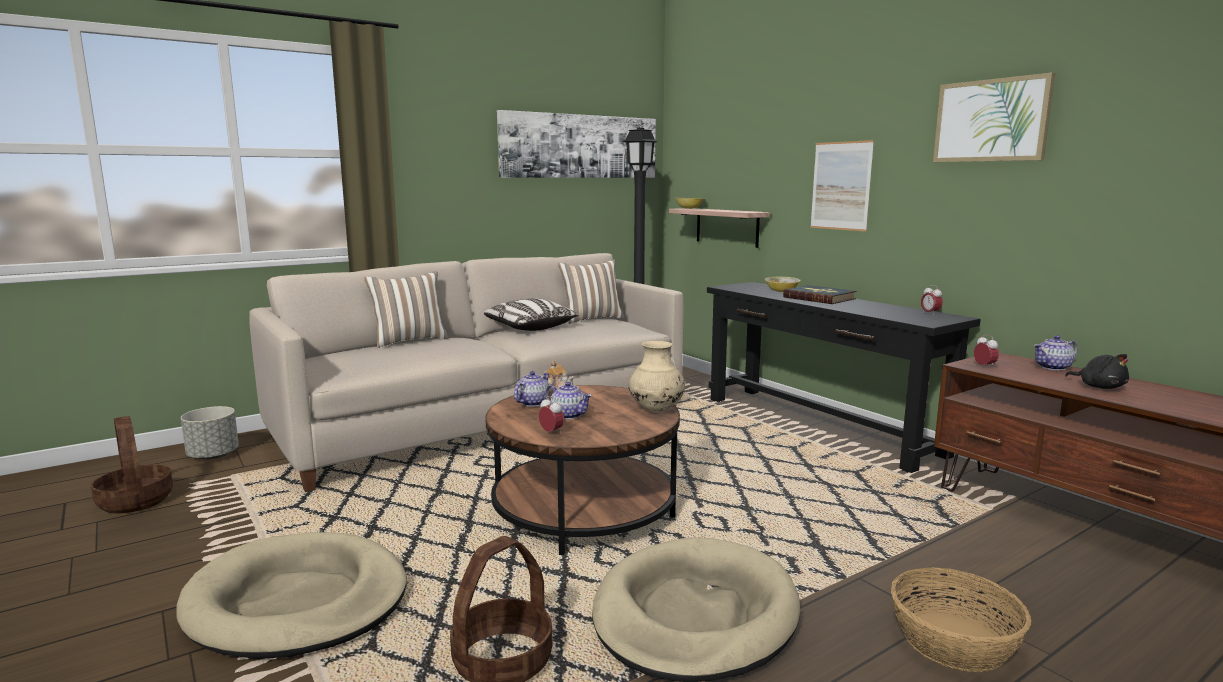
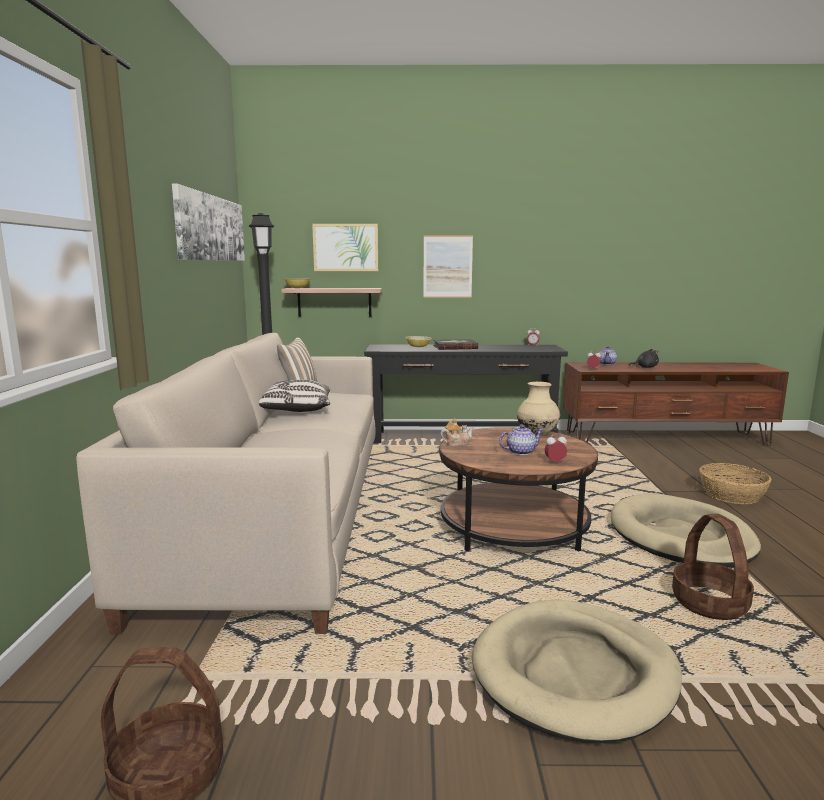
camera: 55 degrees left, 0 degrees up
(213, 455) = (89, 687): grey planter -> none
(409, 341) = (246, 446): pillow -> none
(532, 403) = (476, 454): teapot -> none
(991, 120) = (552, 227): picture -> picture (345, 247)

